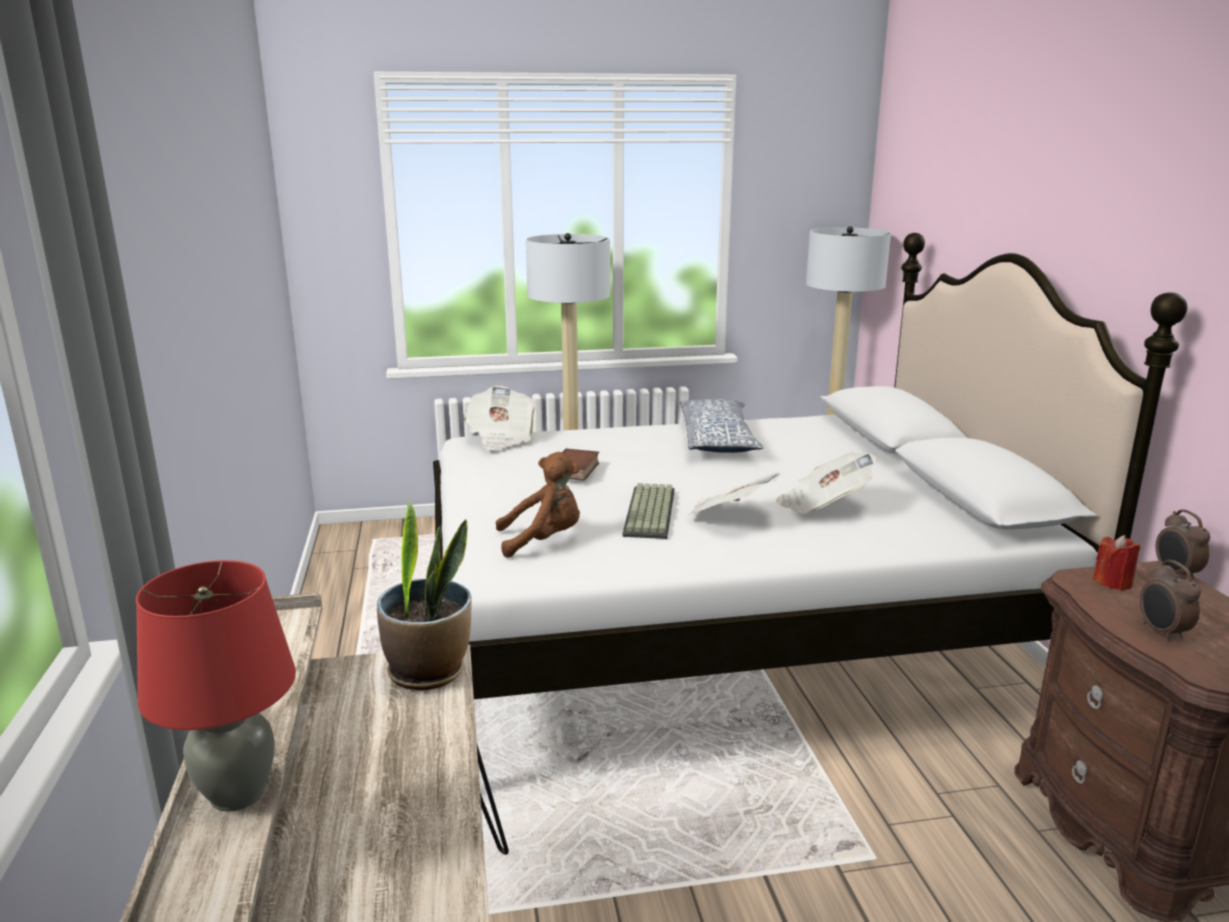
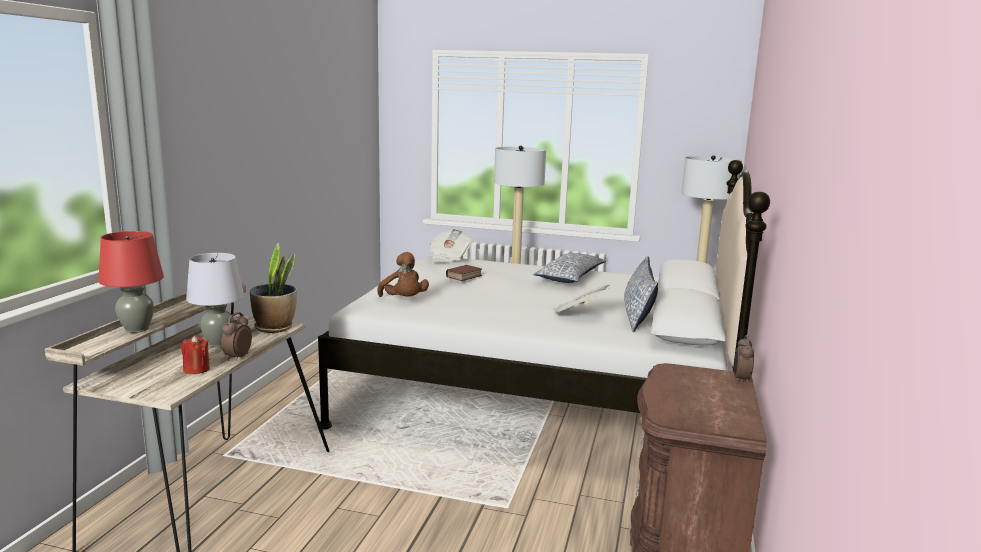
camera: 25 degrees right, 5 degrees down
(370, 749) = (218, 343): none -> grey table lamp
(543, 541) = (404, 300): brown plush toy -> brown plush toy turned 45 degrees clockwise
(652, 513) = (476, 300): keyboard -> none
(731, 516) = (516, 308): newspaper -> none
(892, 488) = (637, 314): none -> pillow
(1112, 582) = (689, 374): red candle -> red candle (196, 369)
(1161, 632) = (673, 397): alarm clock -> alarm clock (237, 357)

